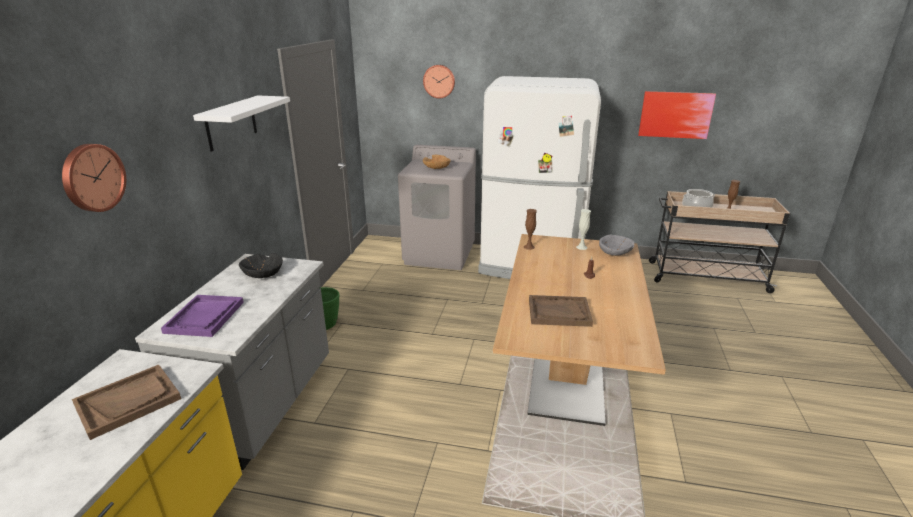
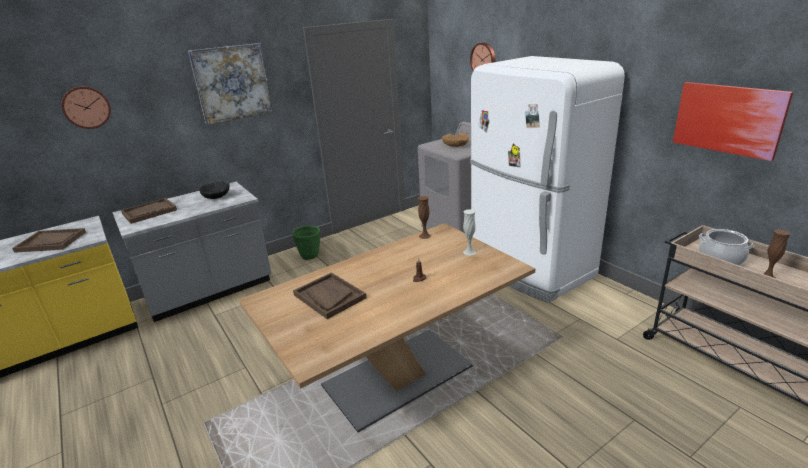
camera: 45 degrees right, 0 degrees up
(205, 317) = (149, 212): purple tray -> brown tray
(231, 123) = (232, 83): white shelf -> picture
(615, 252) = (490, 268): grey bowl -> none

